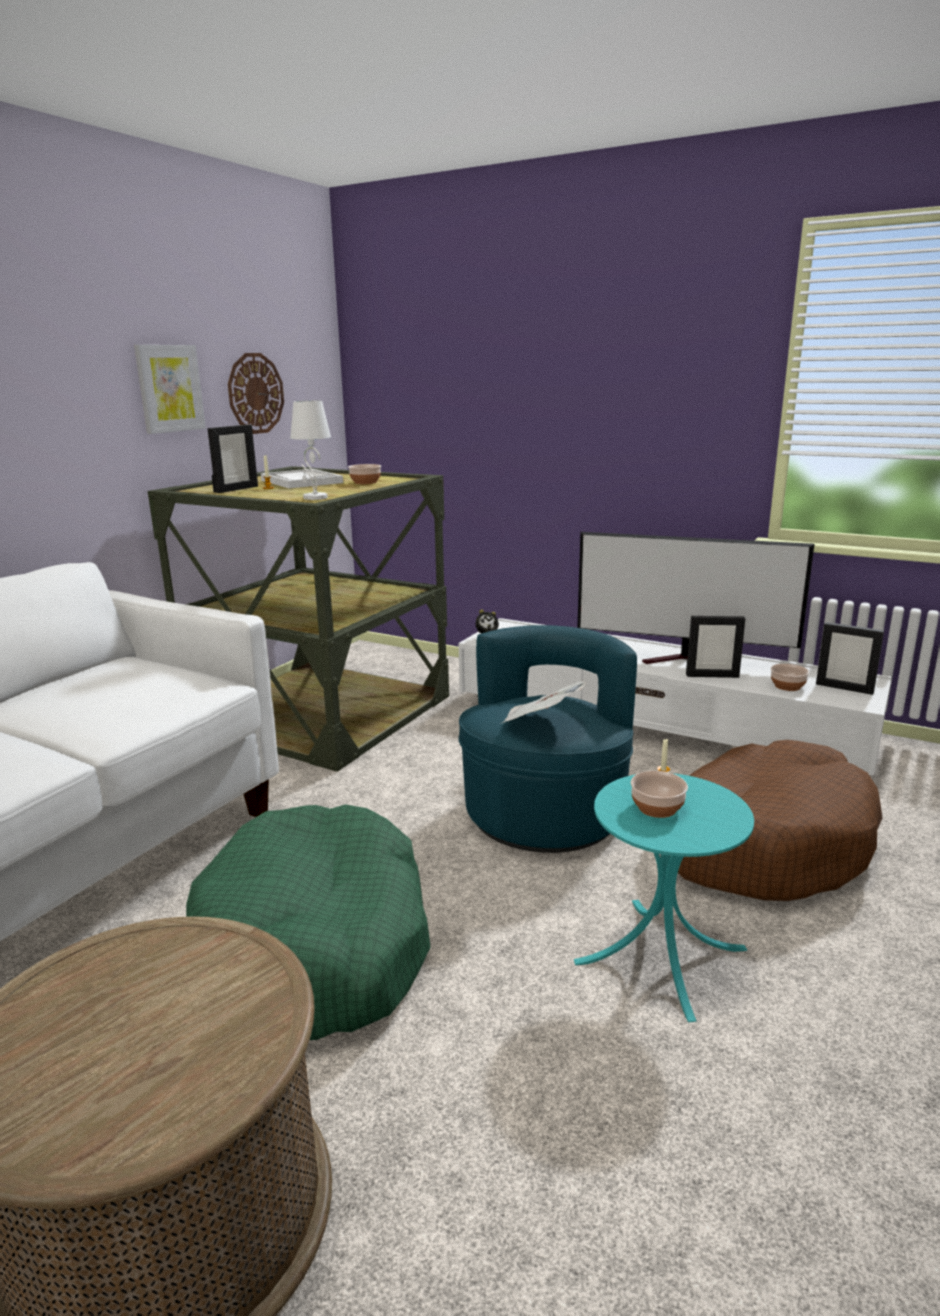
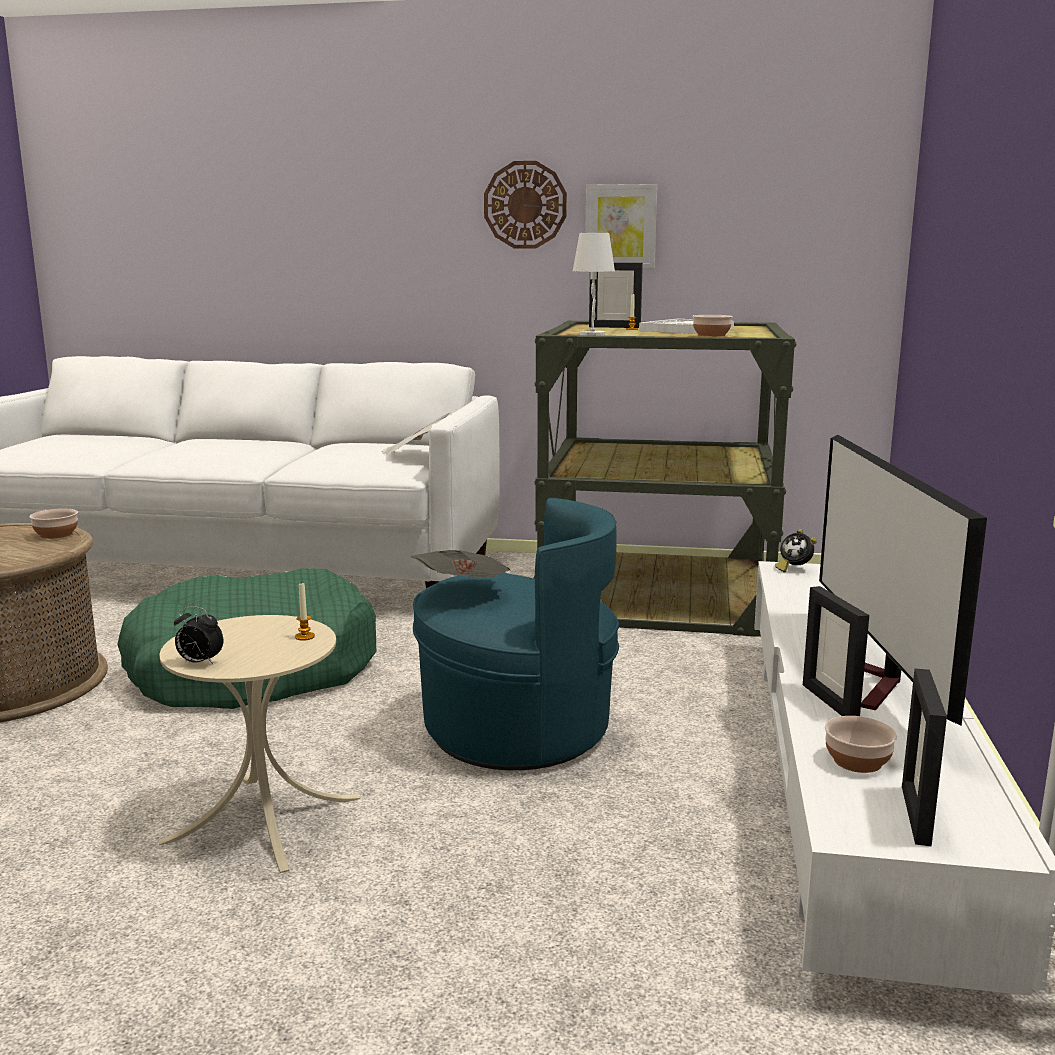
camera: 70 degrees right, 5 degrees down
(169, 667) = (415, 454): none -> newspaper
(255, 393) = (741, 236): wall clock -> wall clock (525, 205)
(656, 808) = (250, 637): bowl -> bowl (56, 534)
(661, 955) = (263, 819): turquoise side table -> beige side table
(718, 832) = (199, 663): none -> alarm clock
(762, 842) = (537, 881): brown dog bed -> none

